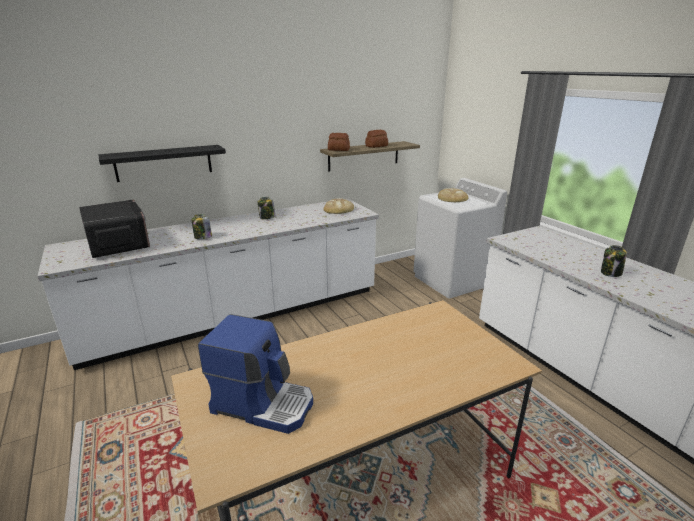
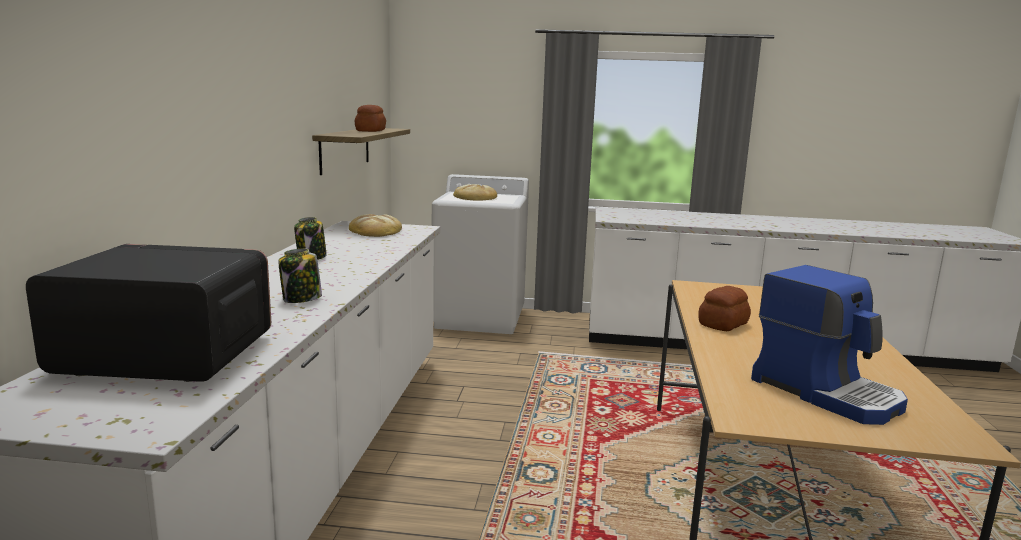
camera: 55 degrees left, 10 degrees down
(164, 163) = (143, 155): black shelf -> none
(263, 403) = (826, 392): coffee machine -> coffee machine turned 90 degrees clockwise
(339, 150) = (345, 134): bread -> bread (724, 324)
(611, 273) = (727, 221): jar -> none

